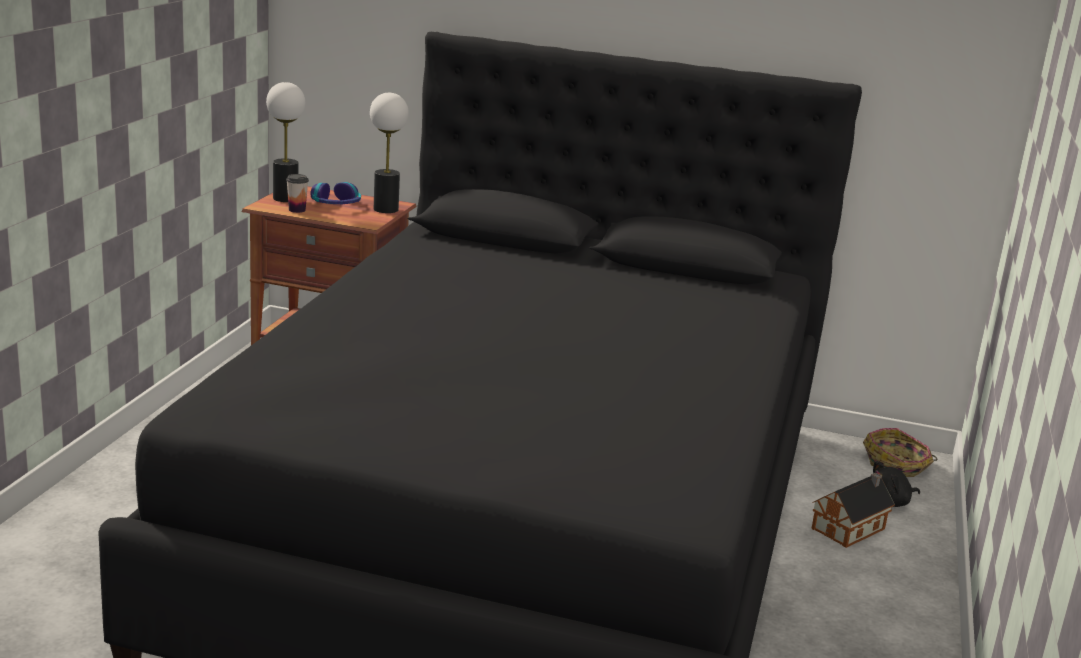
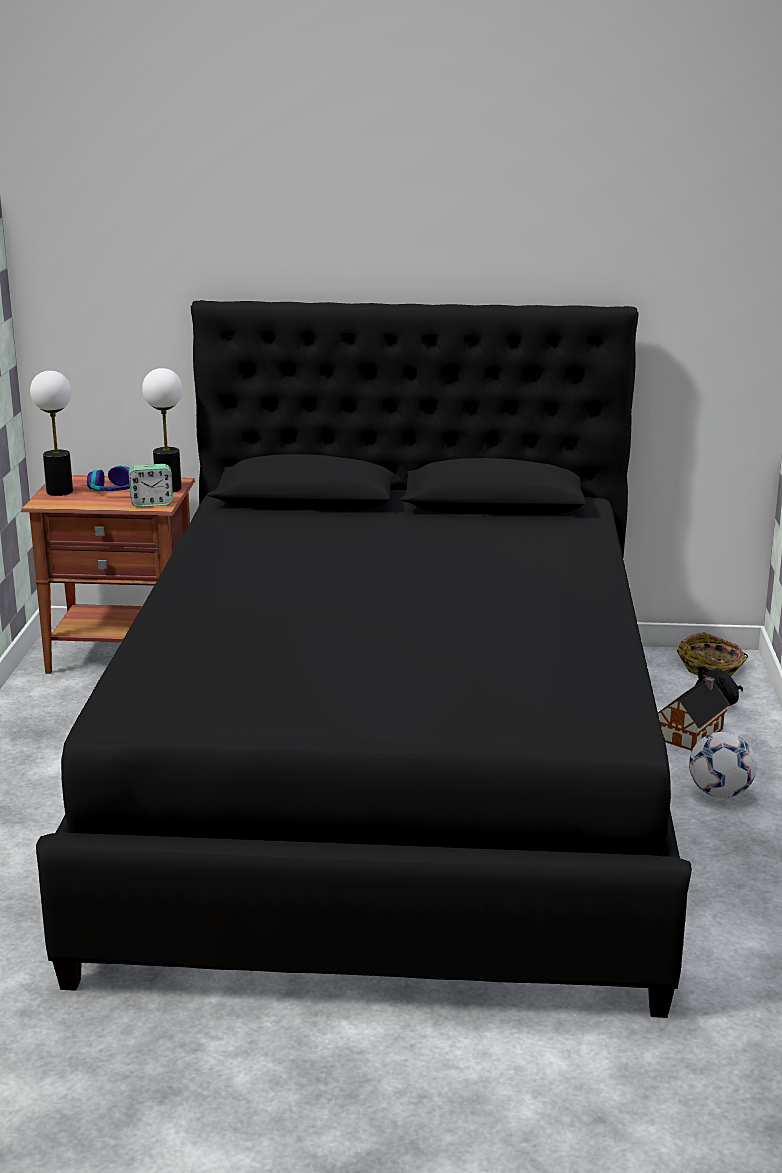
camera: 10 degrees left, 0 degrees up
(297, 210) = (79, 502): cup -> none
(362, 220) = (152, 503): none -> alarm clock
(856, 595) = (720, 793): none -> football

